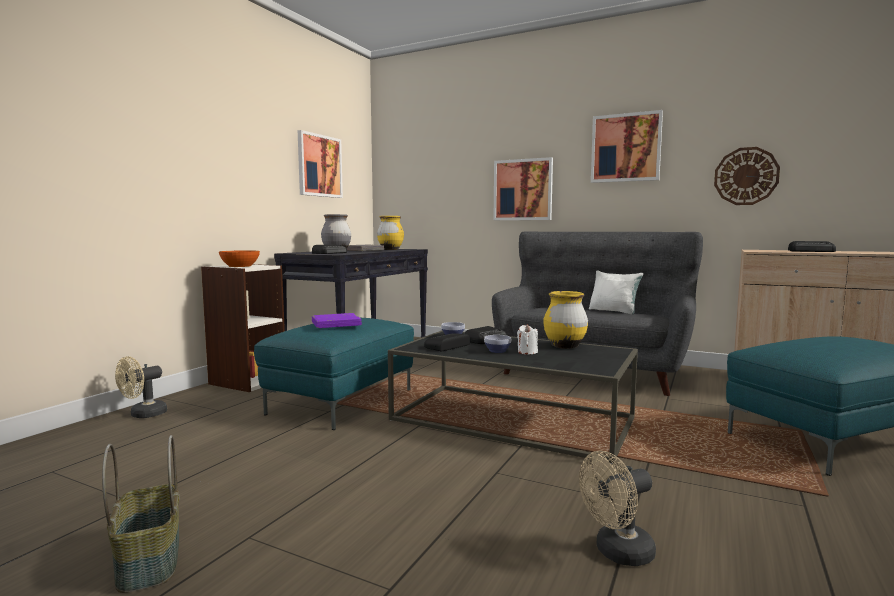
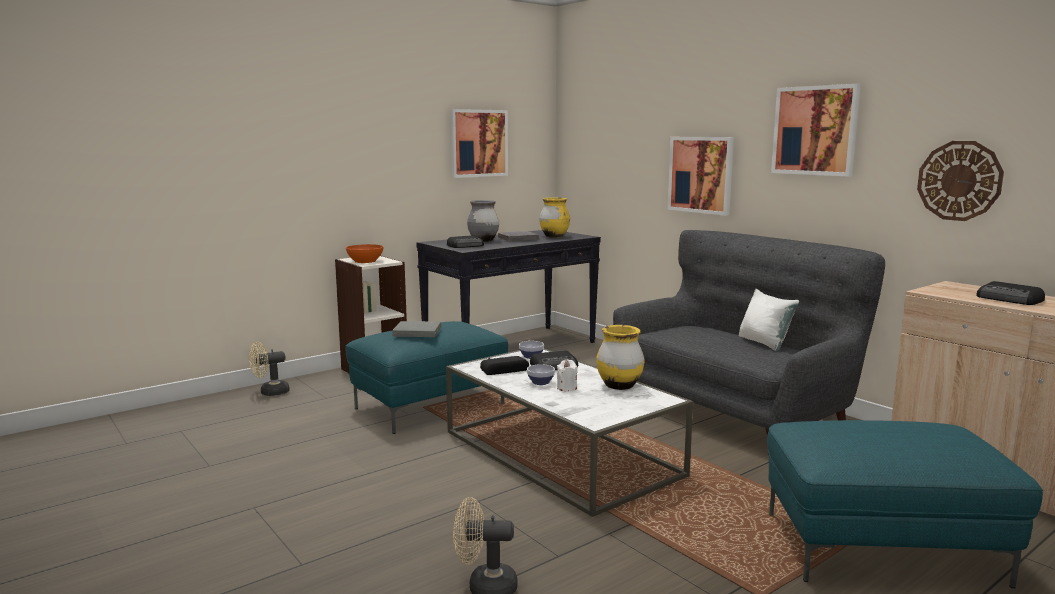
camera: 25 degrees right, 5 degrees up
(147, 561) = (186, 507): basket -> none
(336, 324) = (417, 333): purple book -> grey book
(512, 419) = (561, 453): black coffee table -> white coffee table

